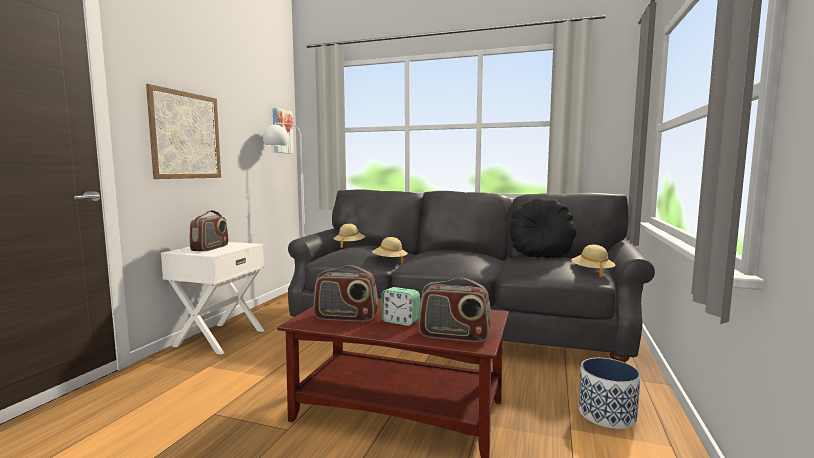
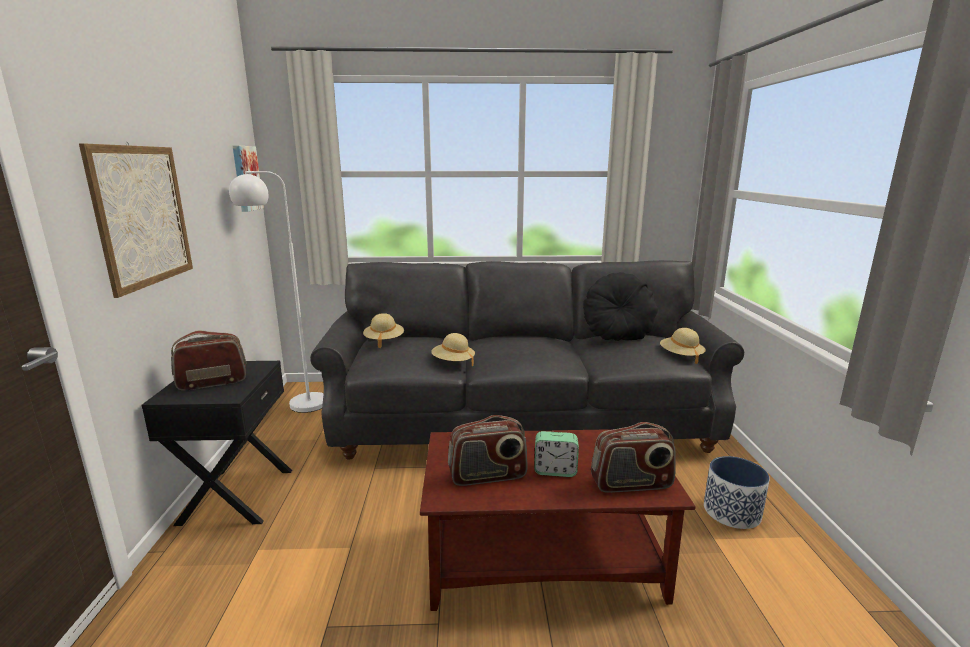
camera: 20 degrees left, 10 degrees up
(210, 248) = (213, 382): radio -> radio turned 105 degrees counterclockwise
(219, 338) = (235, 496): white nightstand -> black nightstand

